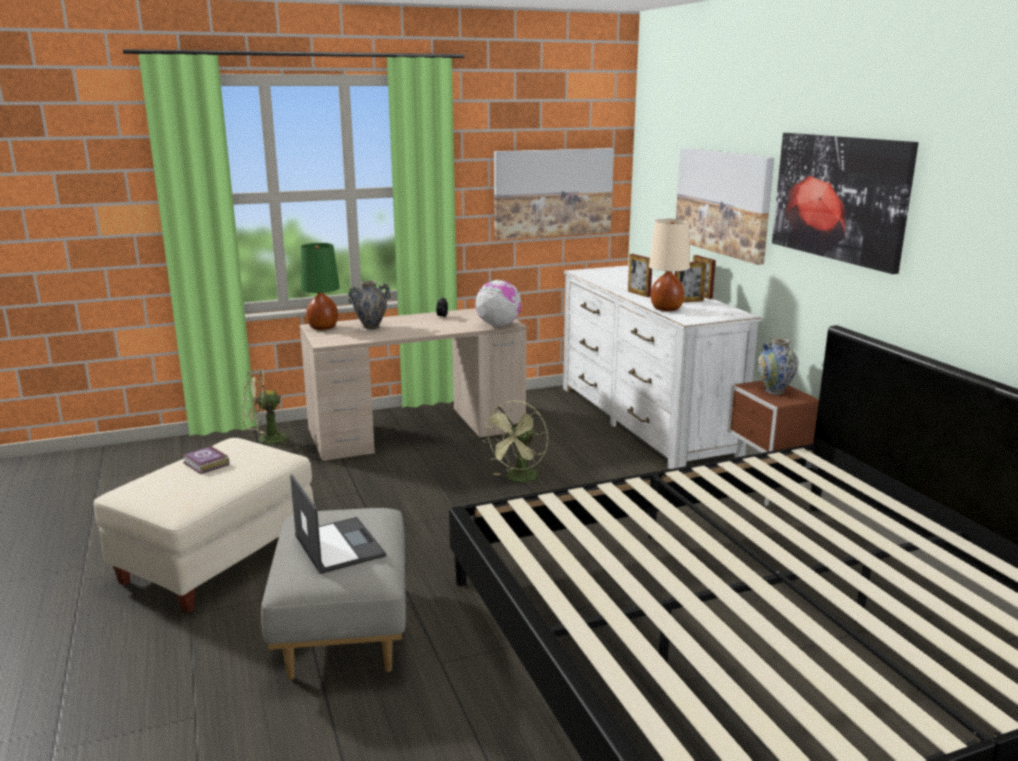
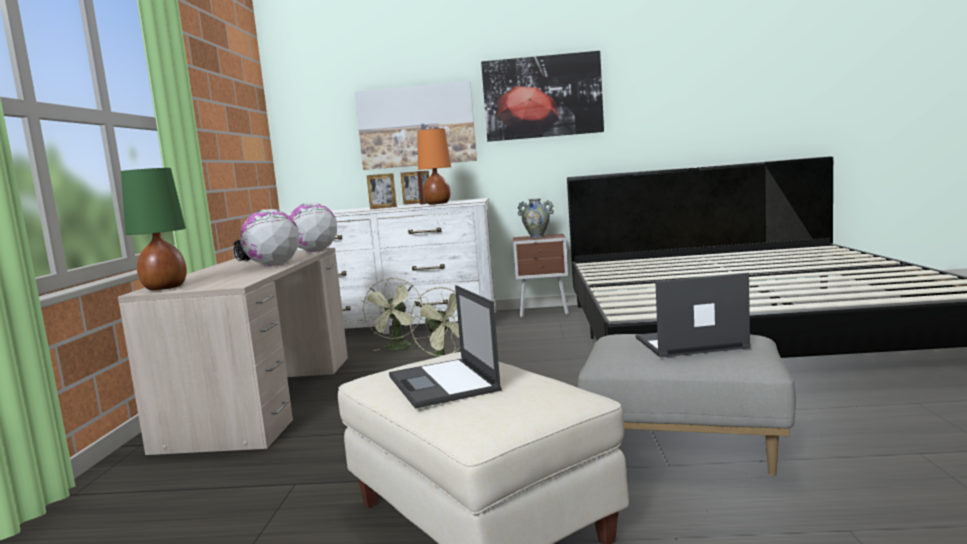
camera: 65 degrees left, 10 degrees down
(205, 464) = (443, 383): book -> laptop
(265, 440) = (129, 486): green fan -> green fan (398, 349)
(371, 327) = (215, 275): vase -> none
(415, 331) = (273, 265): none -> globe
(553, 192) = (238, 141): picture -> none
(666, 309) = (438, 204): beige table lamp -> orange table lamp

